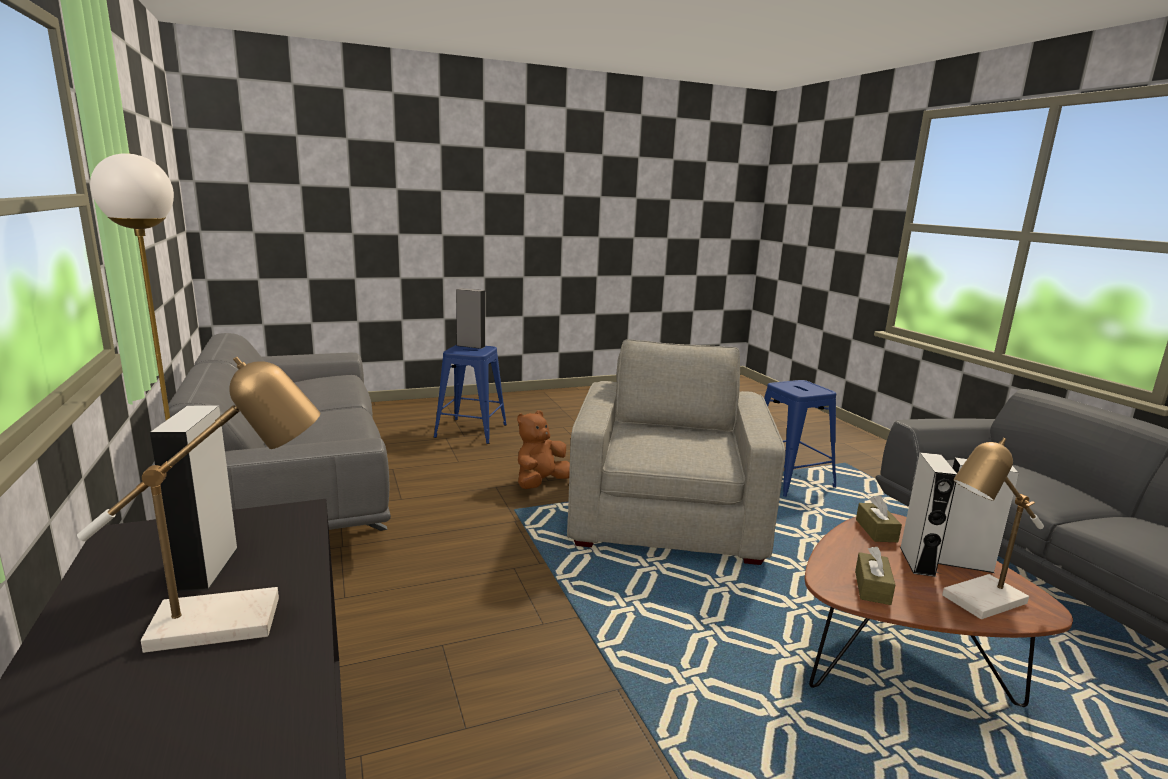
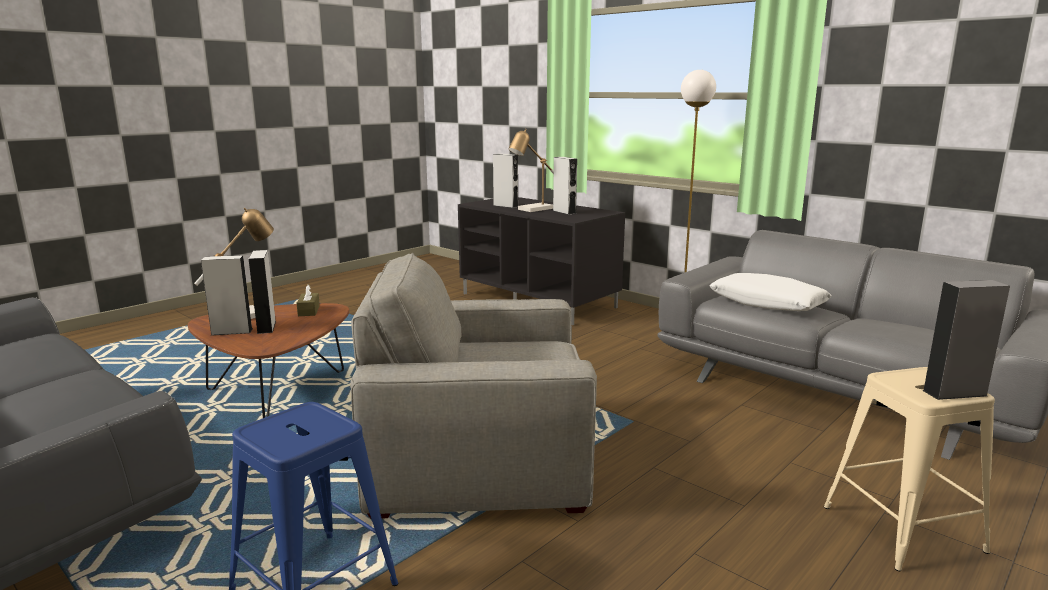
camera: 155 degrees right, 0 degrees up
(231, 701) = (505, 206): none -> grey speaker
(330, 427) = (767, 303): none -> white pillow
(470, 431) = (902, 528): blue stool -> beige stool
(540, 483) = (654, 459): brown plush toy -> none
(667, 516) = (479, 458): grey armchair -> grey armchair turned 105 degrees clockwise
(876, 530) = (283, 339): brown tissue box -> none

